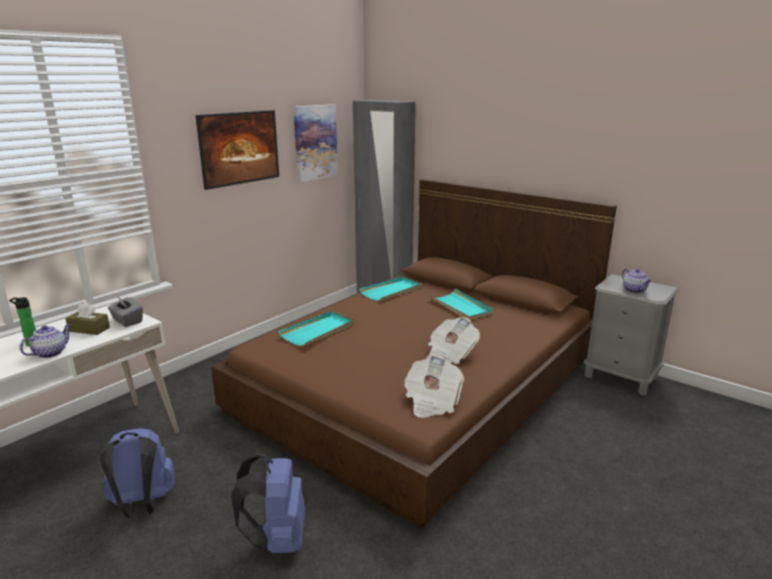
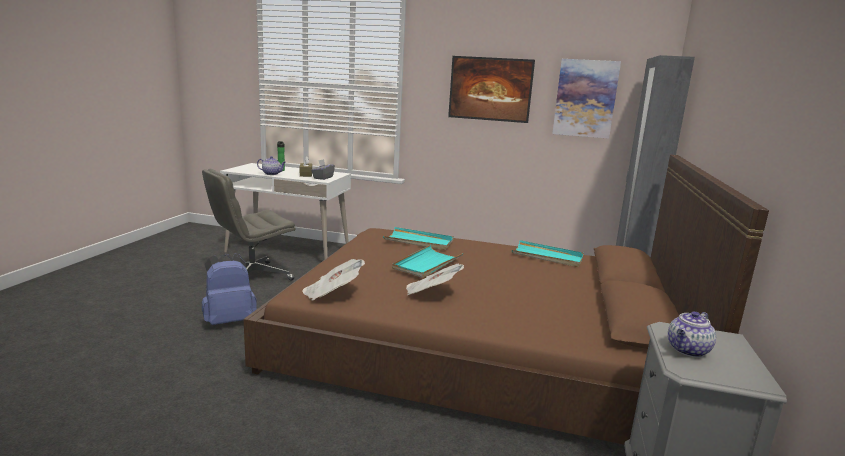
camera: 65 degrees right, 5 degrees down
(142, 504) = (251, 277): blue backpack -> grey office chair
(461, 307) = (556, 289): turquoise tray -> turquoise tray (427, 264)

